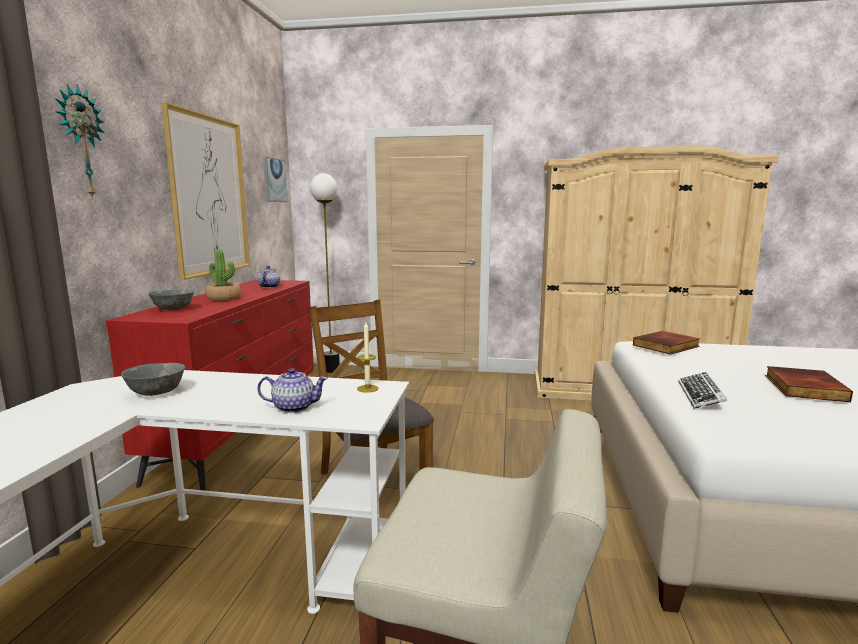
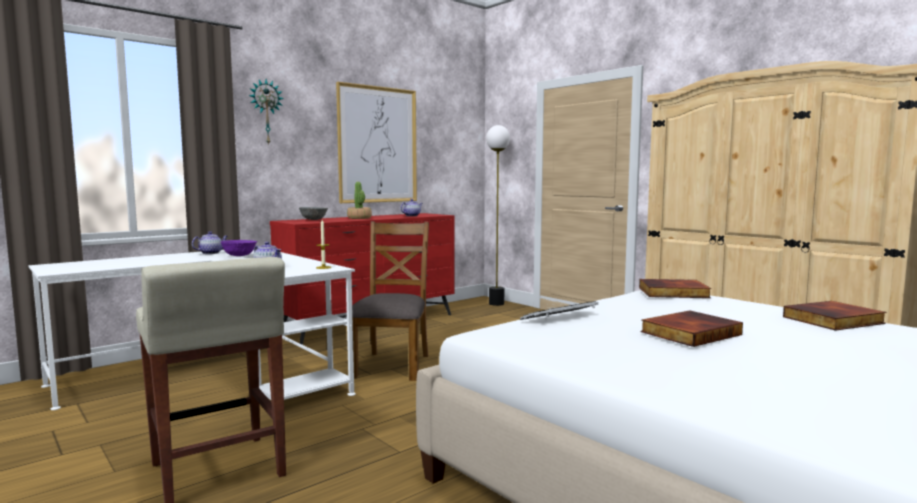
camera: 40 degrees right, 5 degrees down
(78, 397) = (211, 253): none -> teapot
(156, 393) = (239, 256): grey bowl -> purple bowl
(274, 180) = (460, 133): picture -> none
(799, 352) = (834, 320): none -> book

